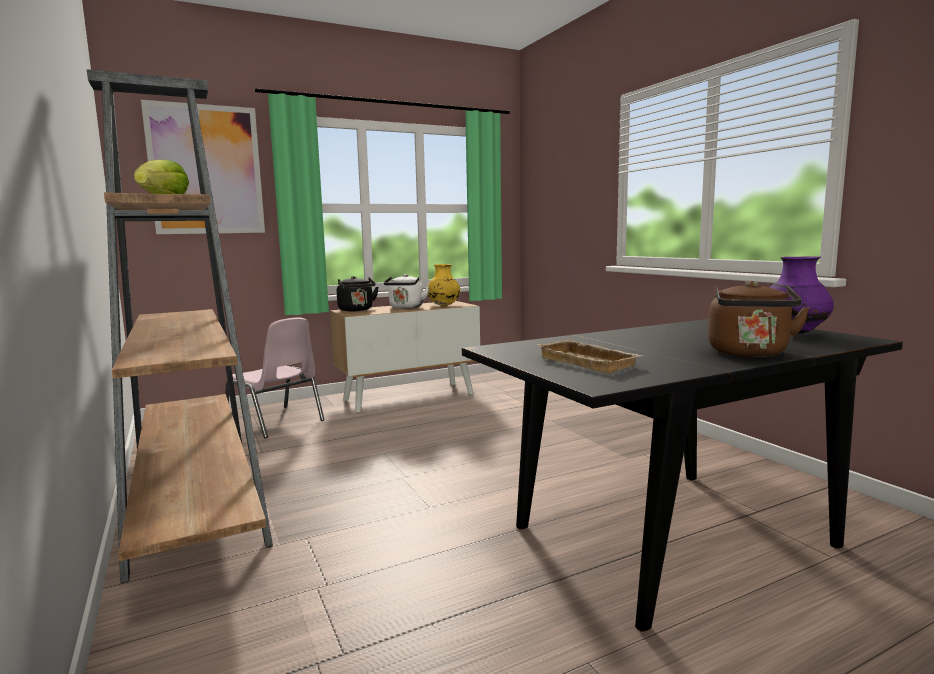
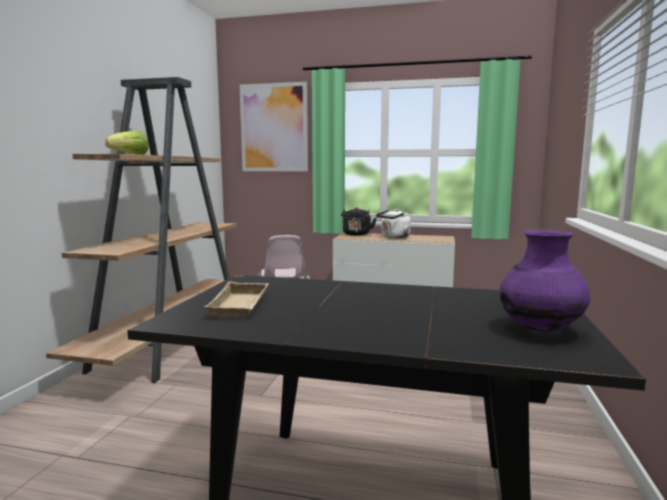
camera: 40 degrees right, 0 degrees up
(443, 305) = (428, 239): yellow vase -> none
(749, 354) = (380, 334): brown kettle -> none

